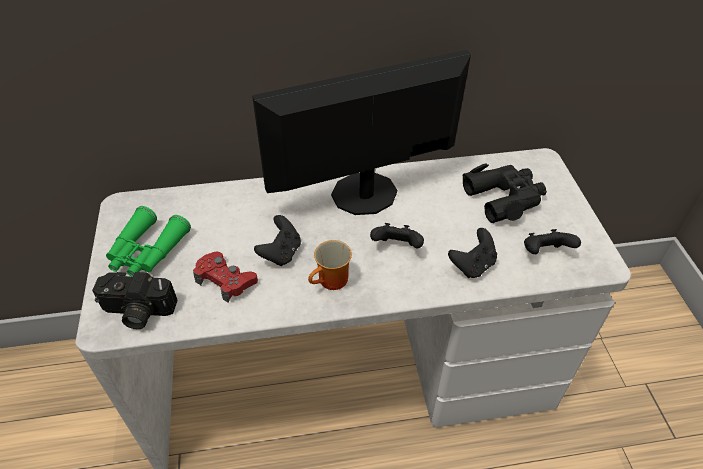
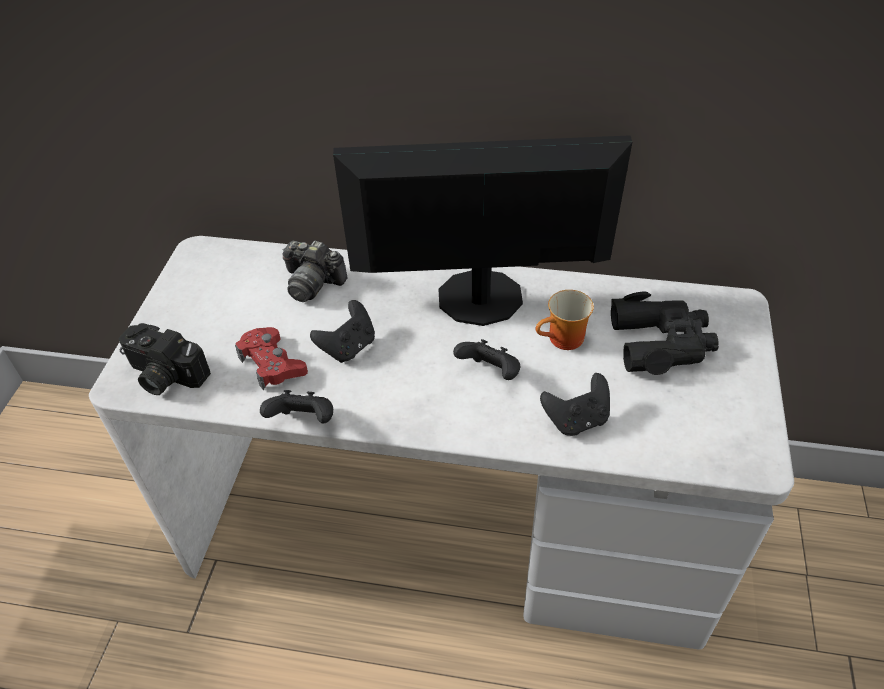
camera: 20 degrees right, 0 degrees up
(147, 251) = (202, 310): green binoculars -> none
(230, 210) = (312, 283): none -> camera
(332, 282) = (392, 397): mug -> mug (564, 341)
(544, 253) = (681, 428): black game controller -> black game controller (303, 421)

